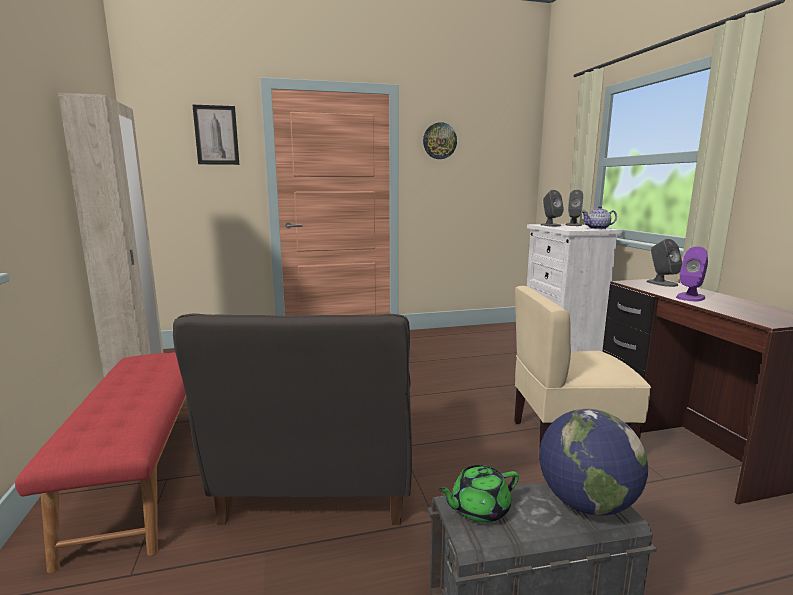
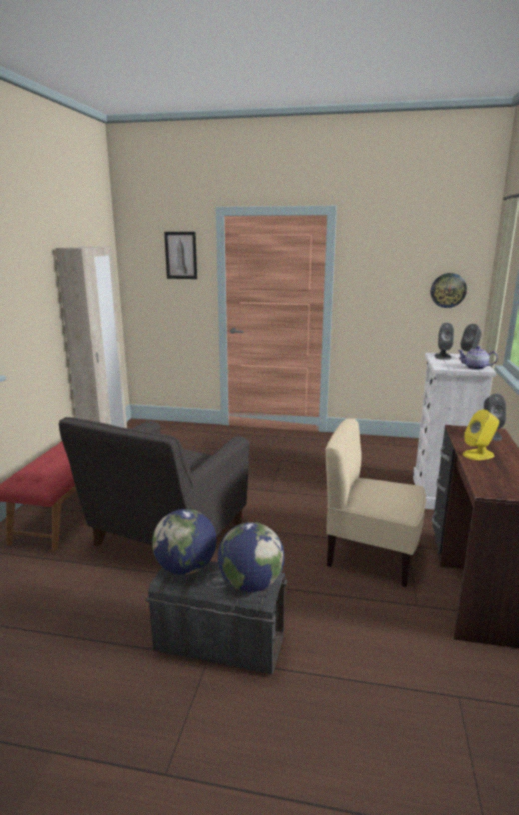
camera: 25 degrees right, 5 degrees up
(439, 141) = (375, 257): wall clock -> wall clock (448, 290)
(479, 509) = (186, 568): green teapot -> globe
(690, 297) = (478, 454): purple speaker -> yellow speaker

